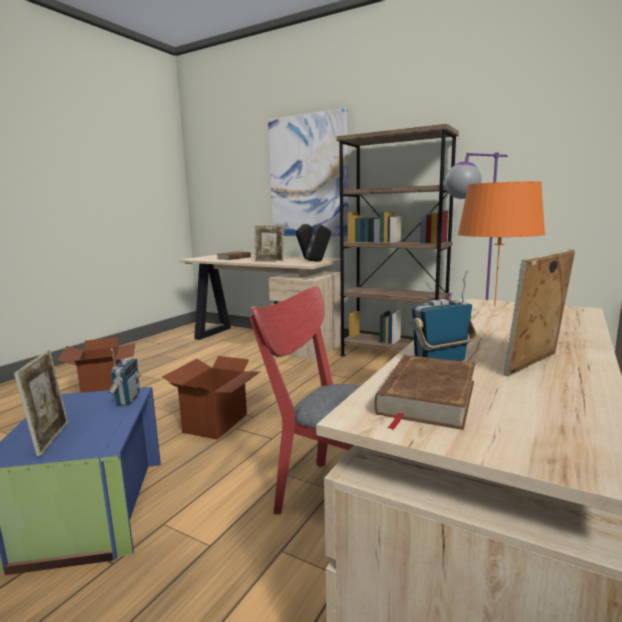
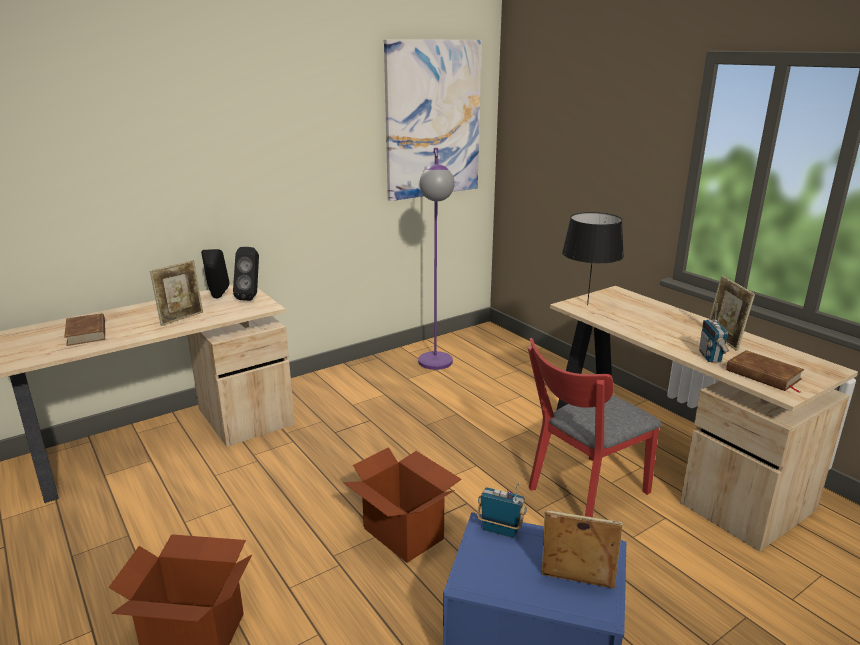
camera: 65 degrees left, 10 degrees up
(308, 176) = (172, 173): picture -> picture (433, 119)
(392, 356) = (342, 378): brown bookcase -> none
(494, 306) = (587, 305): orange table lamp -> black table lamp

